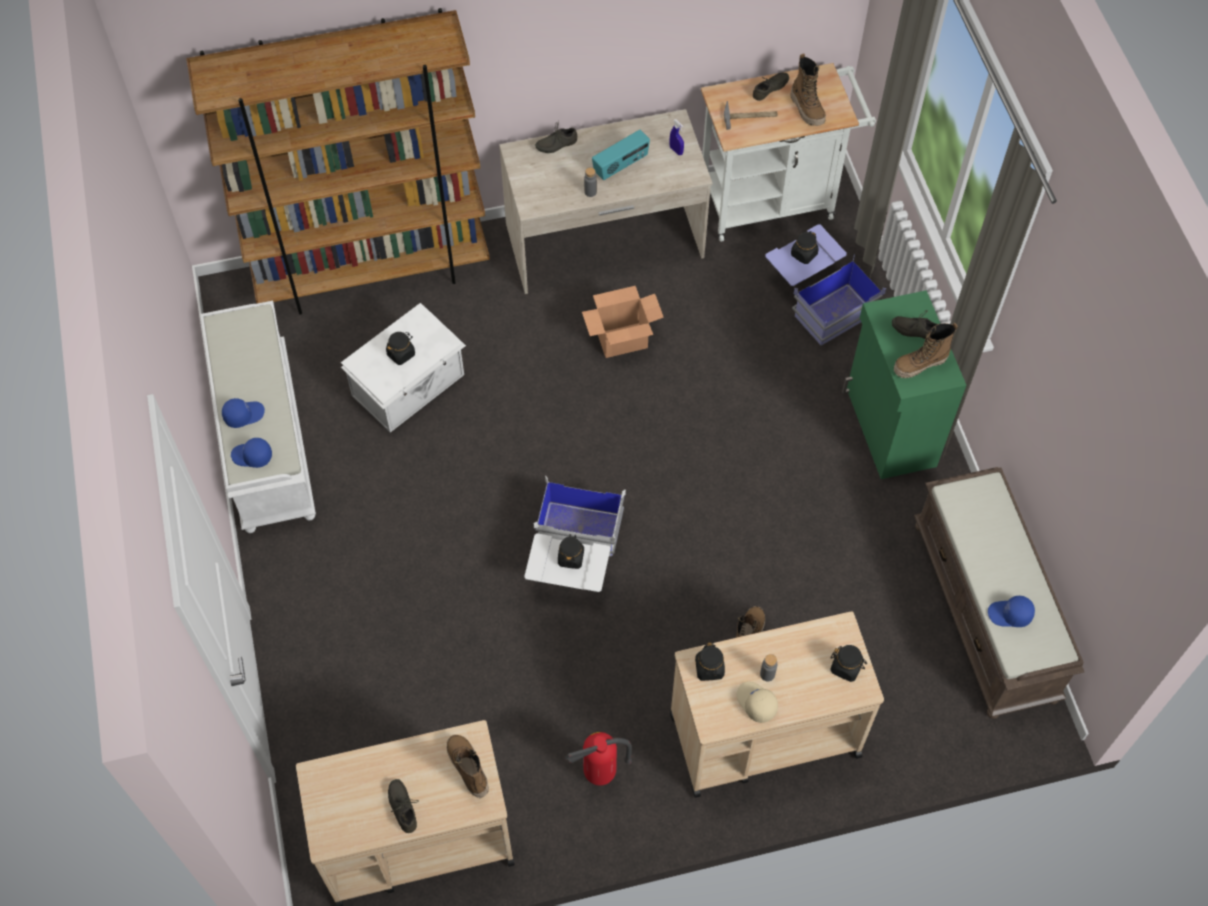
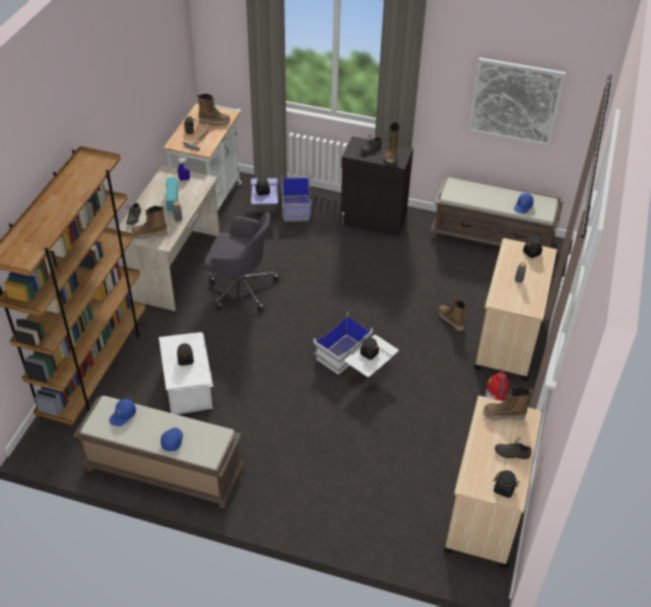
camera: 60 degrees left, 15 degrees down
(252, 456) = (206, 449): blue cap -> blue cap (123, 416)
(264, 437) = (162, 470): white bench -> brown bench
(537, 180) = (150, 234): none -> boot
(621, 341) = (240, 287): cardboard box -> grey office chair
(709, 668) = (502, 298): black jar -> black jar (504, 489)
(756, 703) = (532, 290): beige cap -> none
(889, 428) = (373, 221): green cabinet -> black cabinet
(1091, 463) = (515, 101): none -> picture

